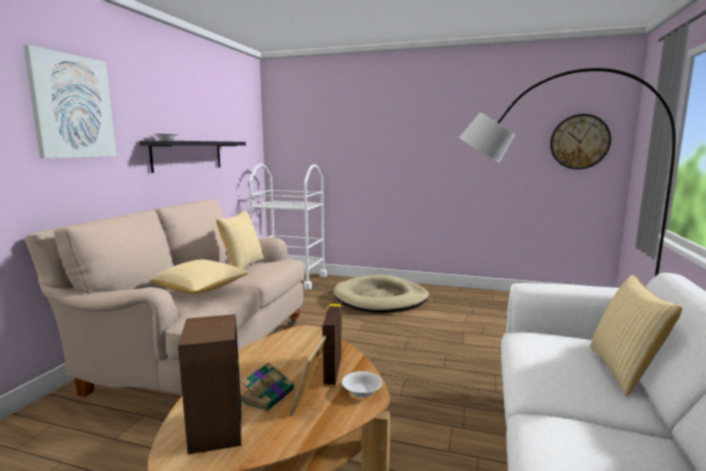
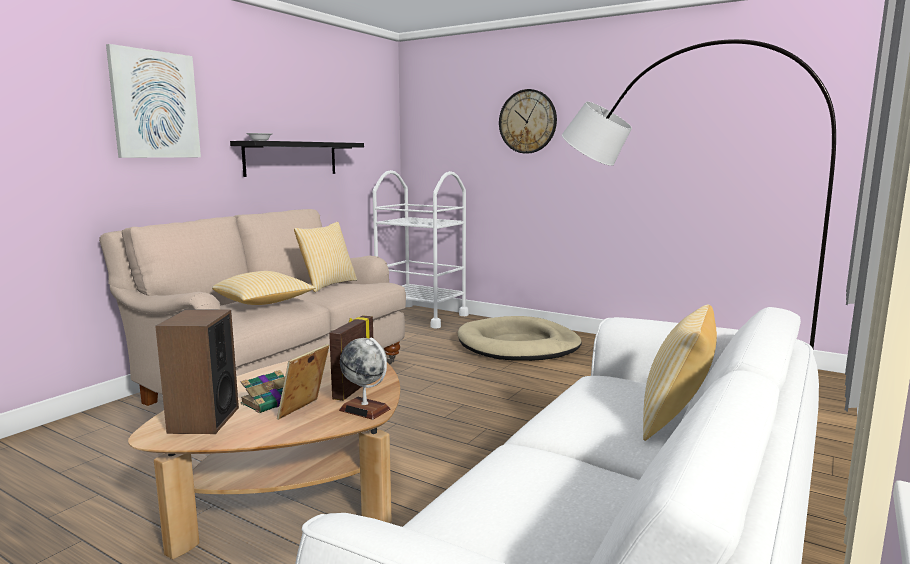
camera: 15 degrees right, 0 degrees up
(362, 392) = (365, 409): white bowl -> globe
(579, 142) = (806, 140): wall clock -> wall clock (527, 121)

